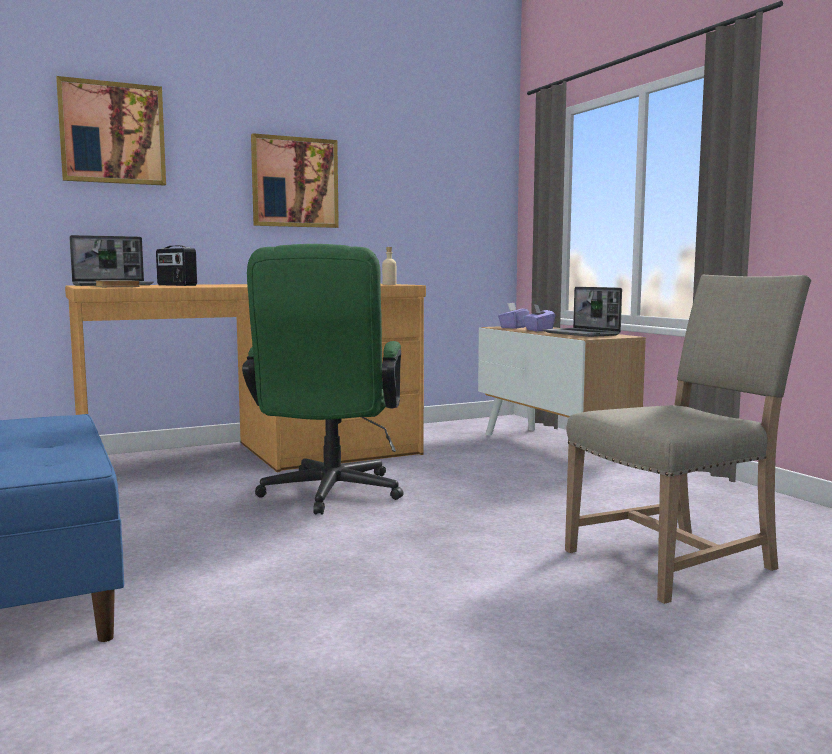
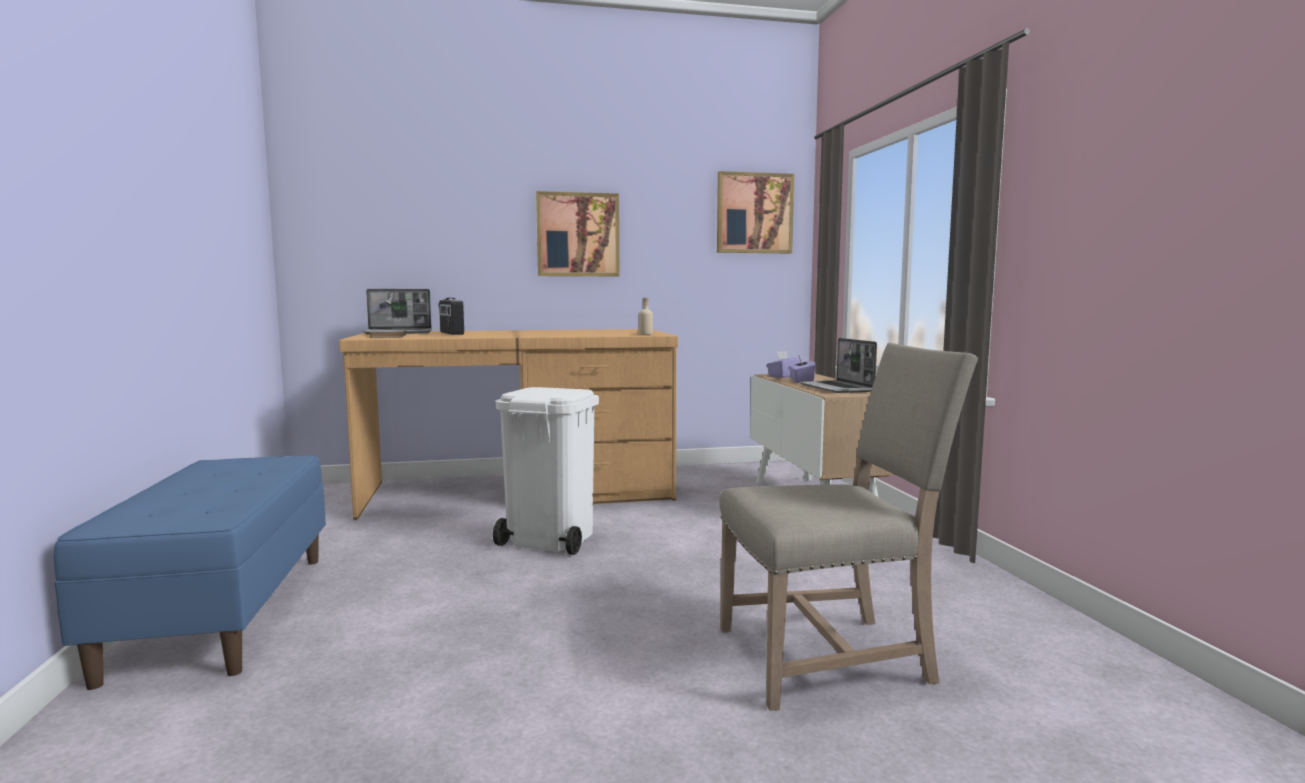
camera: 15 degrees right, 0 degrees up
(112, 133) = (411, 197): picture -> picture (754, 213)
(329, 495) = (549, 539): green office chair -> white trash can

